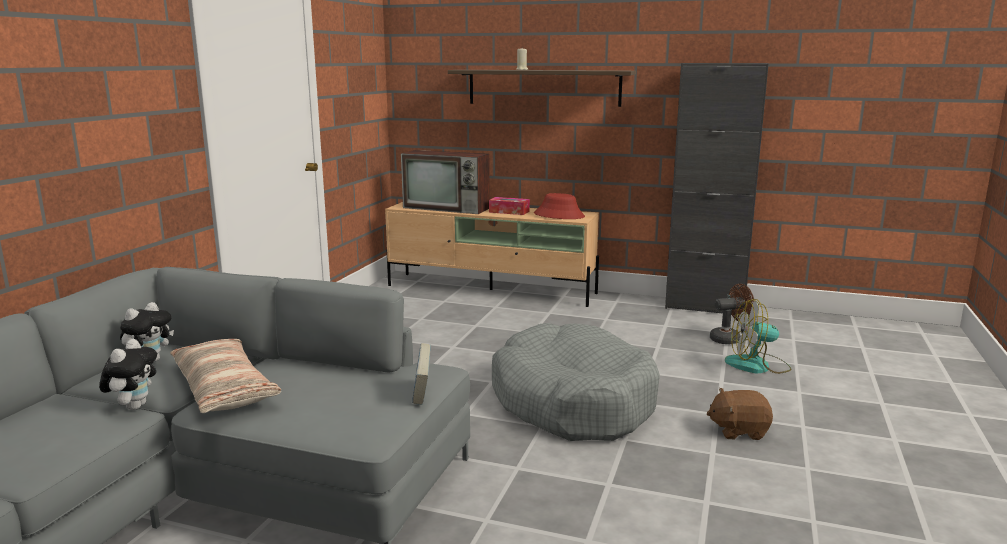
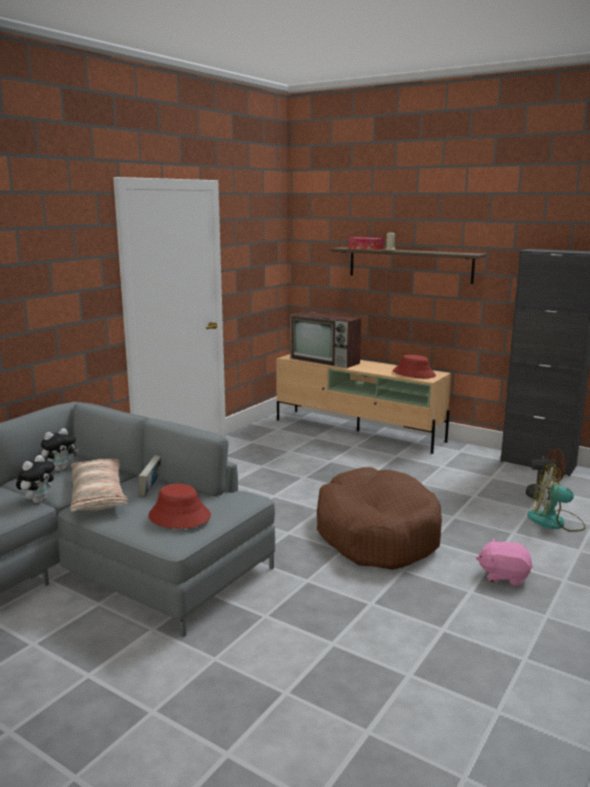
camera: 15 degrees right, 0 degrees up
(357, 403) = (179, 516): none -> red hat
(422, 394) = (227, 515): book -> book (150, 490)
(509, 211) = (374, 367): tissue box -> tissue box (366, 249)
(572, 402) = (376, 534): grey dog bed -> brown dog bed
(738, 431) = (504, 576): brown plush toy -> pink plush toy

